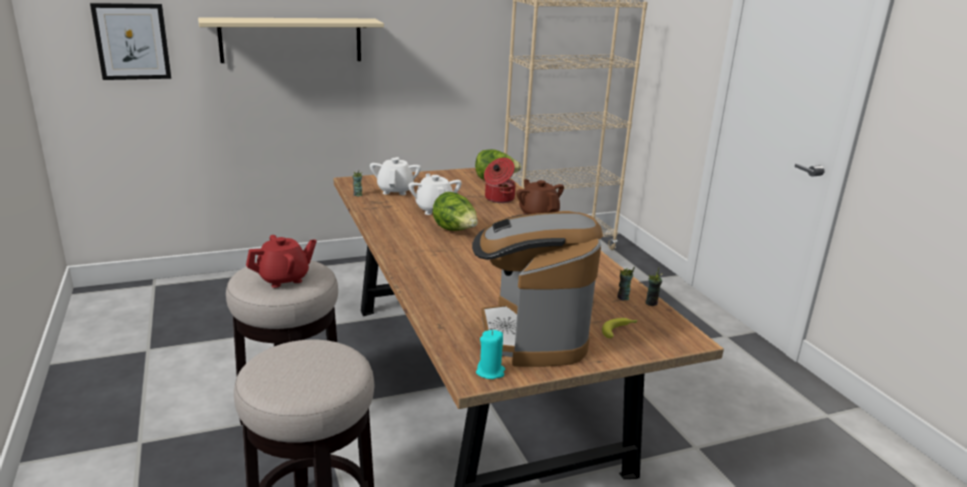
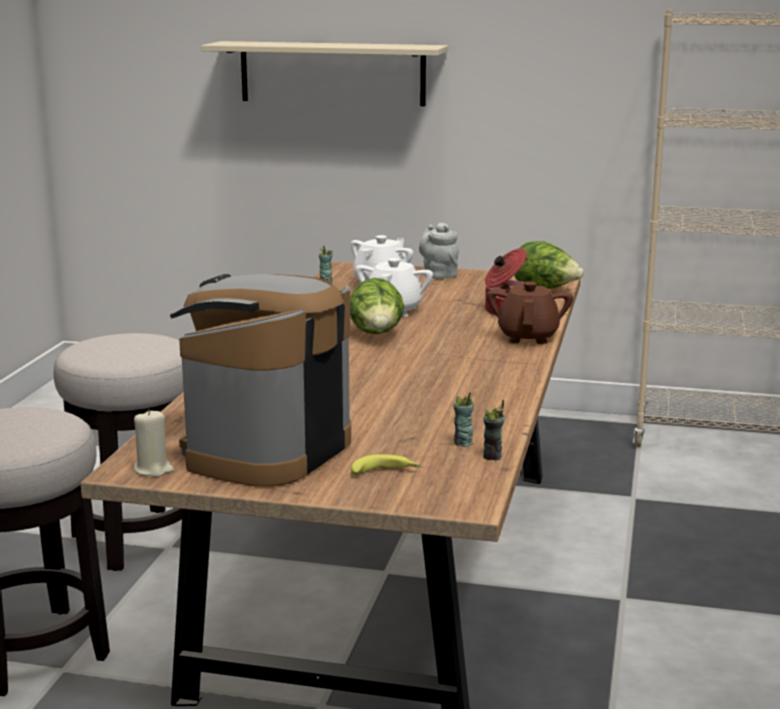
camera: 35 degrees right, 5 degrees down
(132, 41) = (147, 70): picture -> none
(284, 279) = (118, 351): red teapot -> none
(418, 177) = (438, 274): none -> grey teapot
(490, 372) = (153, 469): turquoise candle -> beige candle

